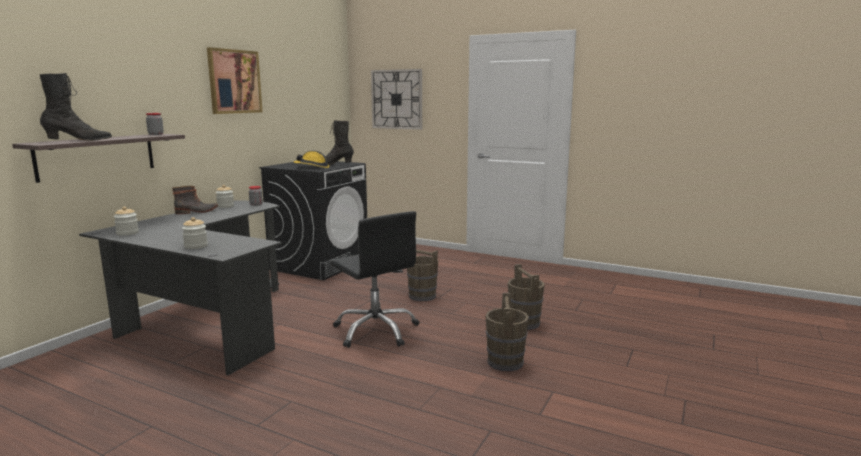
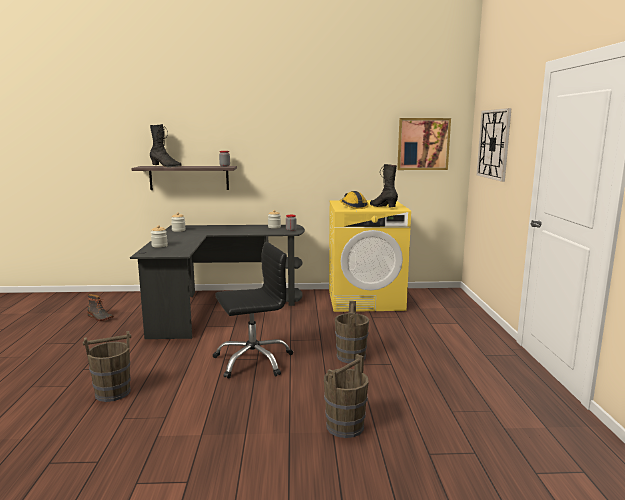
camera: 60 degrees right, 0 degrees up
(197, 211) = (250, 226): boot -> boot (99, 317)
(234, 81) = (311, 126): picture -> picture (423, 144)
(320, 264) = (365, 300): black washing machine -> yellow washing machine
(376, 331) = (253, 360): black office chair -> black office chair turned 135 degrees counterclockwise
(505, 362) = (236, 437): brown bucket -> brown bucket (113, 393)

